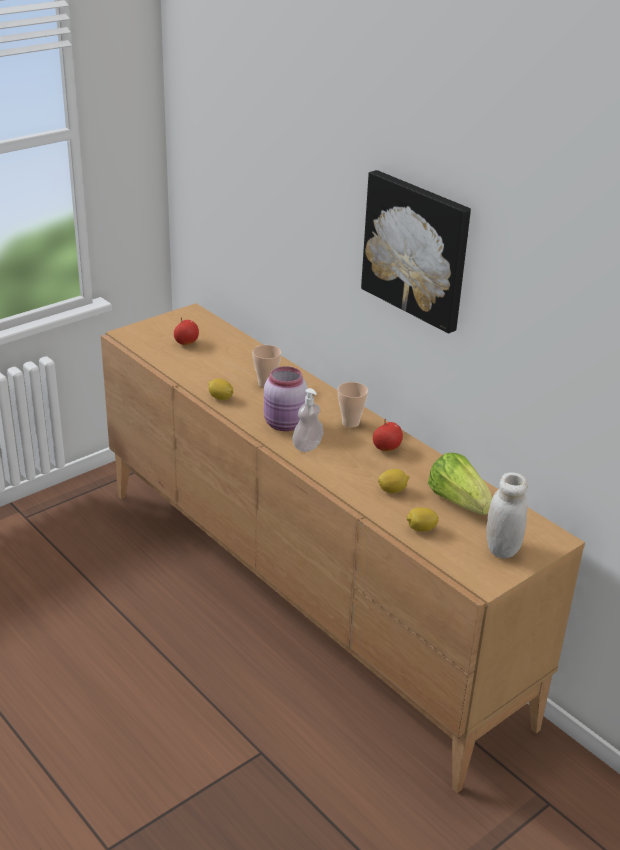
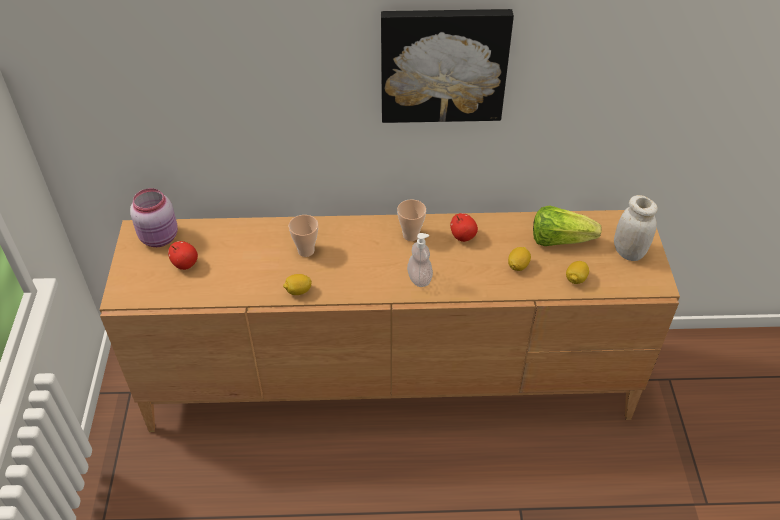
camera: 50 degrees left, 15 degrees up
(285, 424) = (377, 274): pink jar -> pink jar (160, 237)

